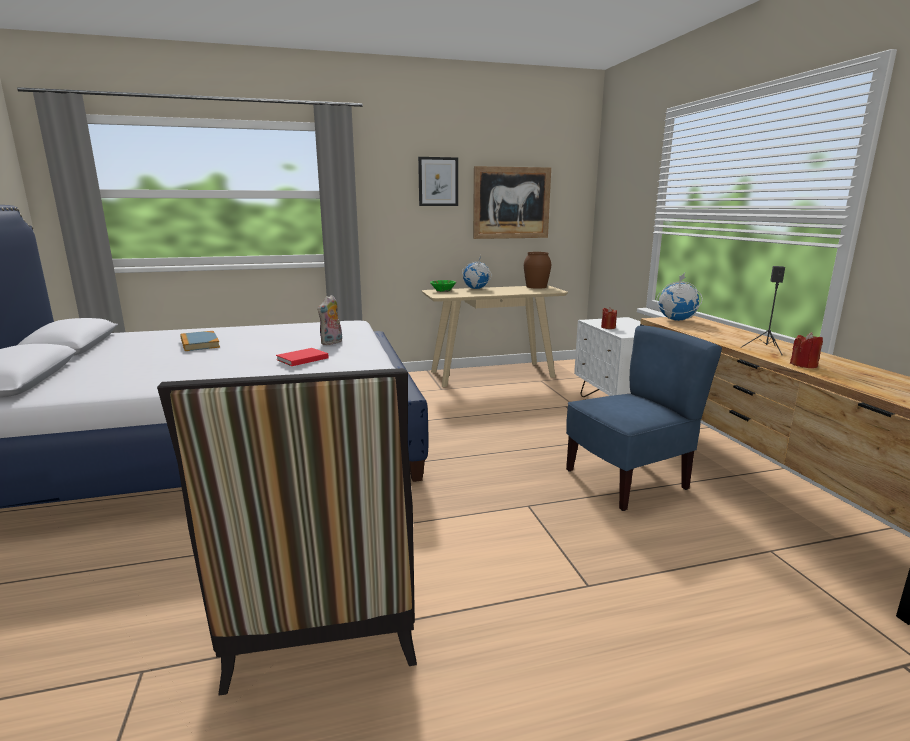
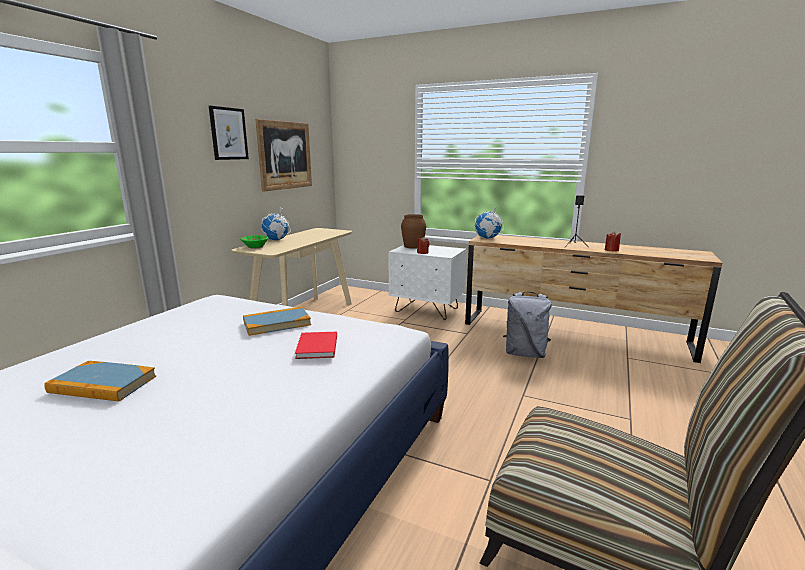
camera: 50 degrees left, 0 degrees up
(332, 343) = (277, 323): plush toy -> book
(536, 287) = (316, 230): brown vase -> brown vase (413, 246)
(627, 481) = (525, 353): blue chair -> grey backpack

